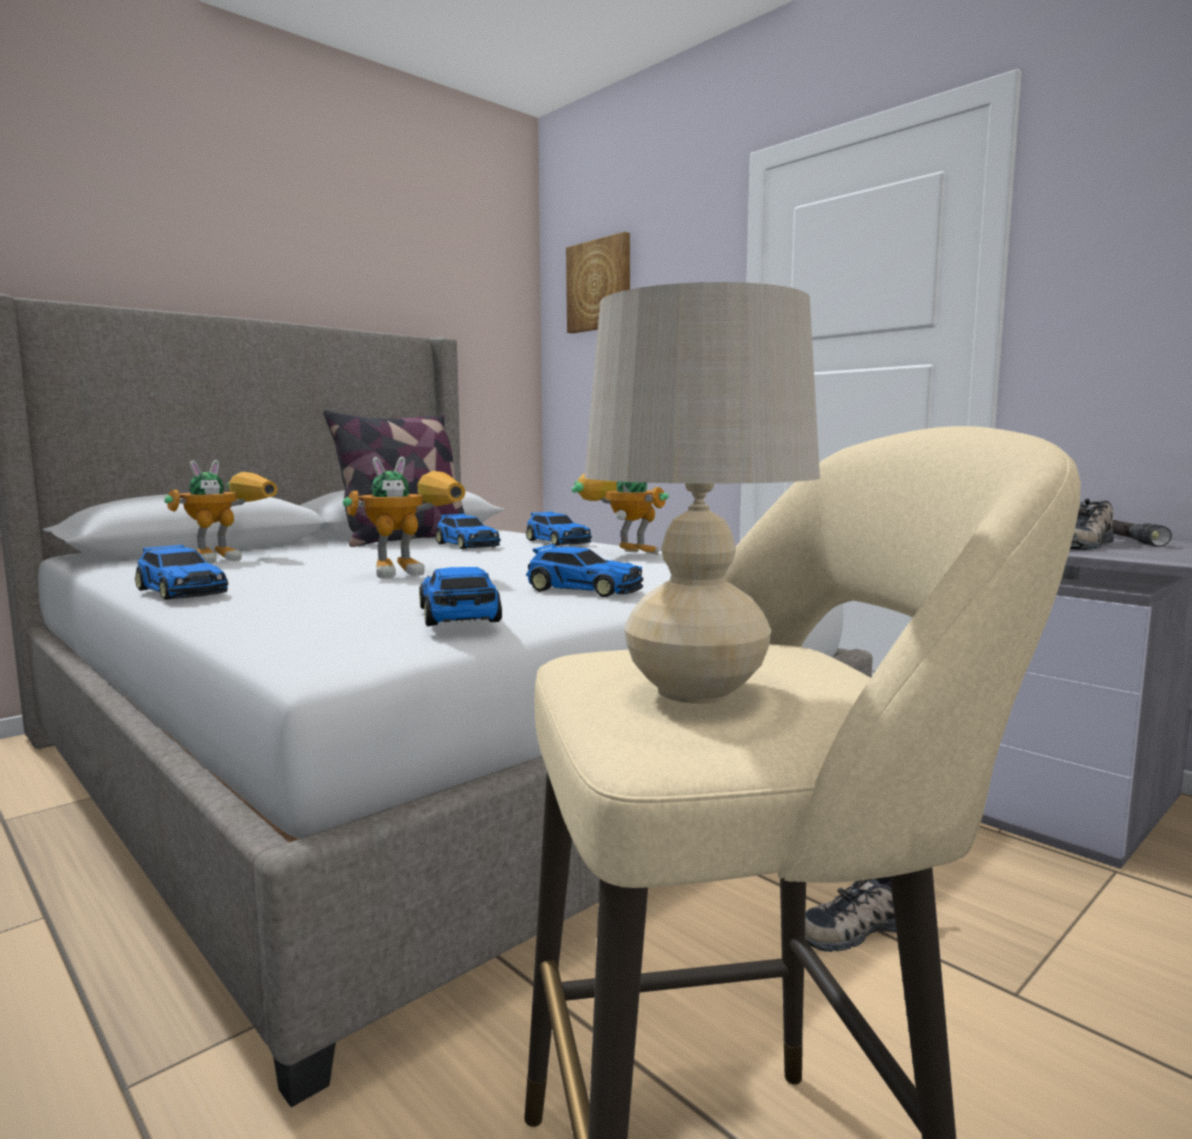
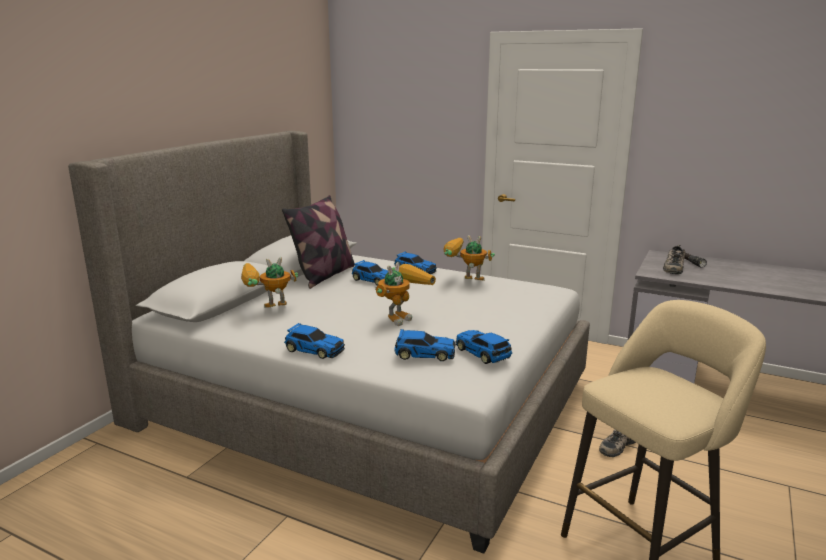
camera: 20 degrees left, 10 degrees up
(231, 558) = (267, 311): toy robot -> toy robot turned 135 degrees counterclockwise
(583, 589) = (496, 321): toy car -> toy car (423, 354)
(600, 285) = (381, 88): picture -> none
(696, 691) = (664, 401): beige table lamp -> none

